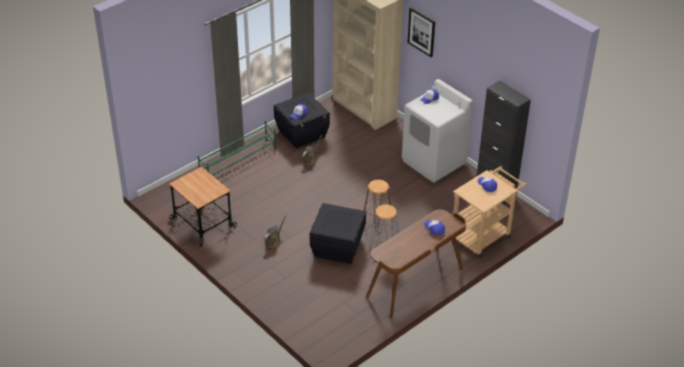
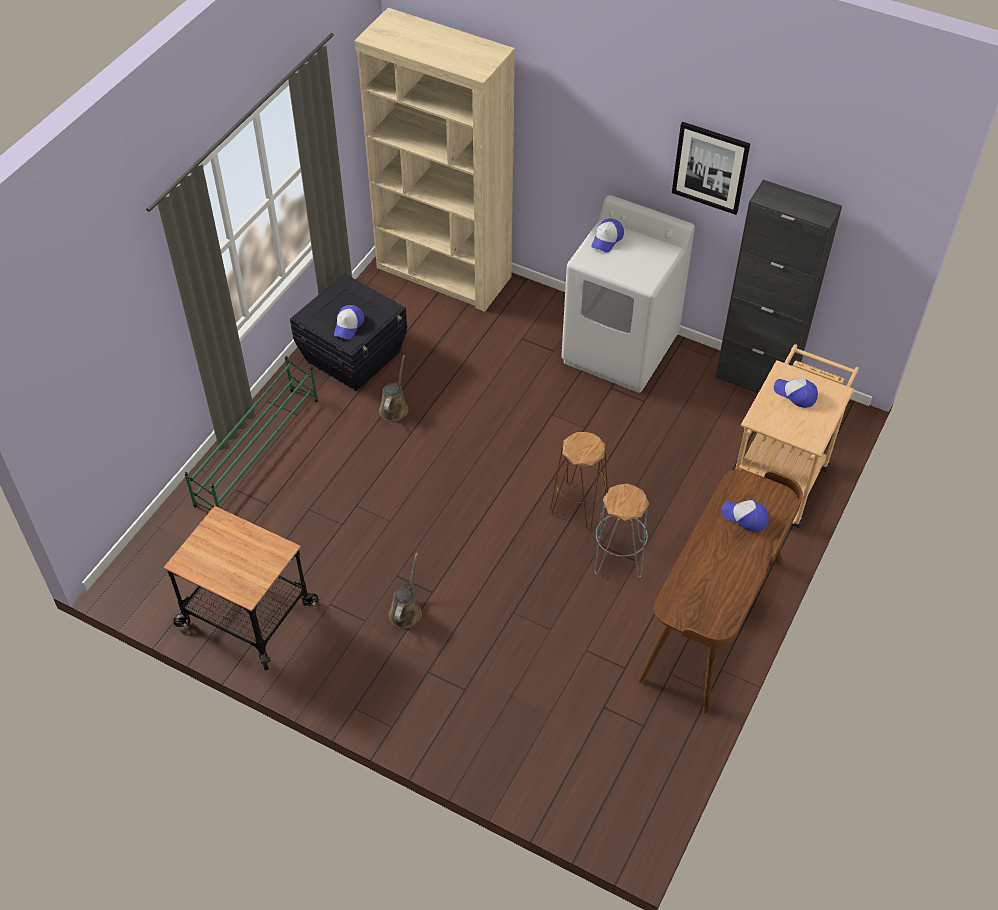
camera: 20 degrees left, 10 degrees up
(337, 247) = (533, 586): black storage box -> none
(421, 32) = (562, 109): picture -> picture (710, 167)

